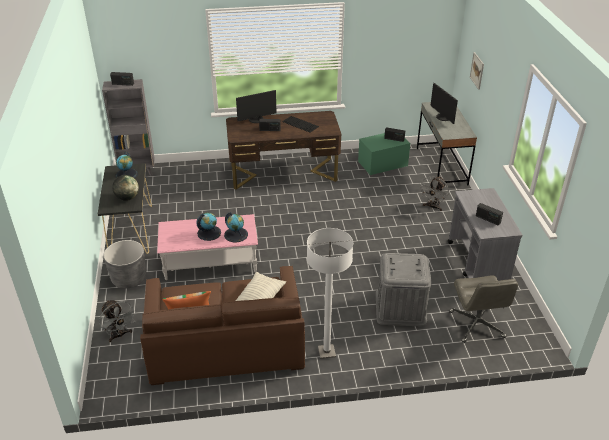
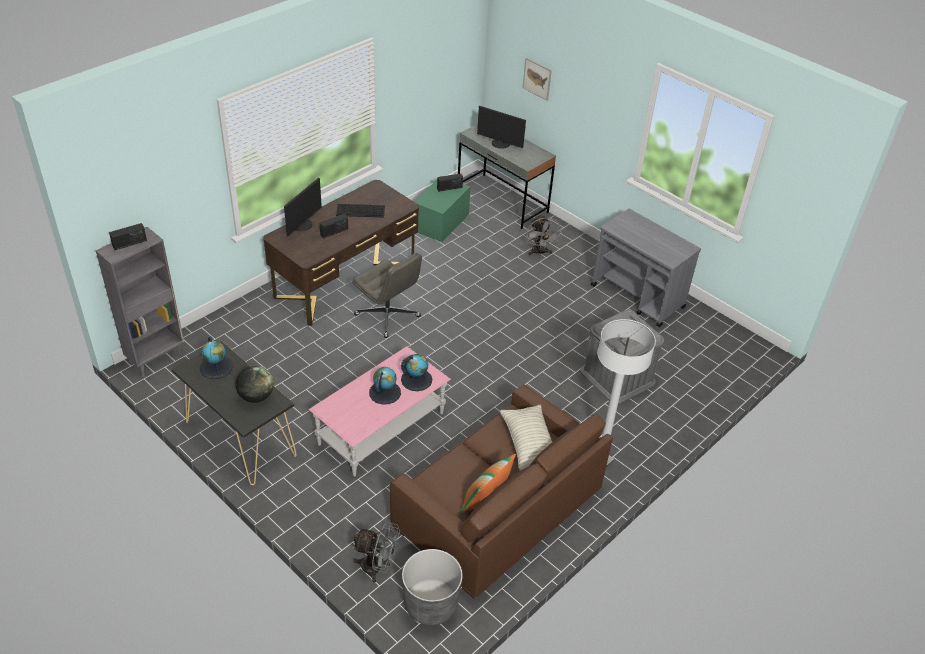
camera: 40 degrees left, 5 degrees up
(129, 278) = (309, 498): grey planter -> grey planter (431, 604)
(477, 325) = (695, 359): grey office chair -> grey office chair (388, 316)
(488, 219) = (658, 245): radio -> none

